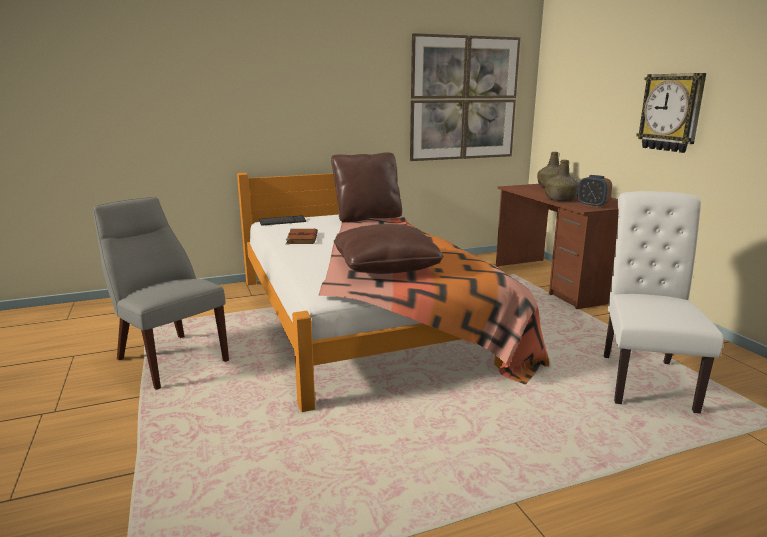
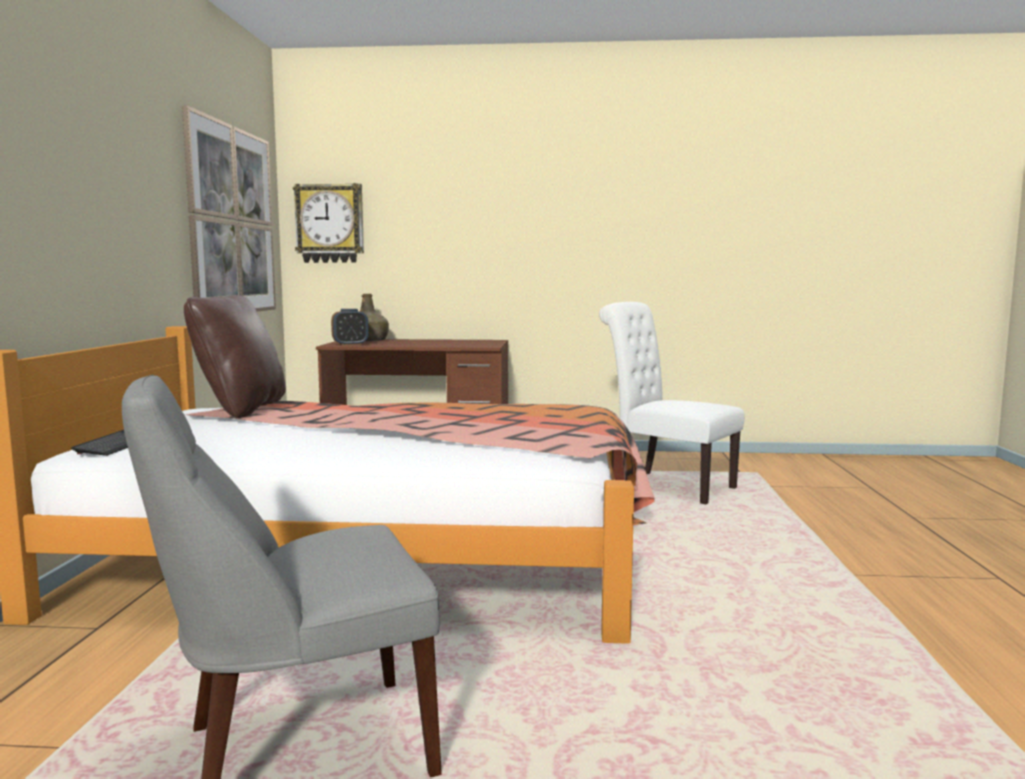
camera: 65 degrees left, 10 degrees down
(302, 238) = (269, 444): brown book -> none
(385, 267) = (513, 426): brown pillow -> none
(561, 199) = (434, 345): green bottle -> none
(592, 205) = (479, 344): alarm clock -> alarm clock (350, 345)
(671, 112) = (515, 238): wall clock -> wall clock (330, 223)

